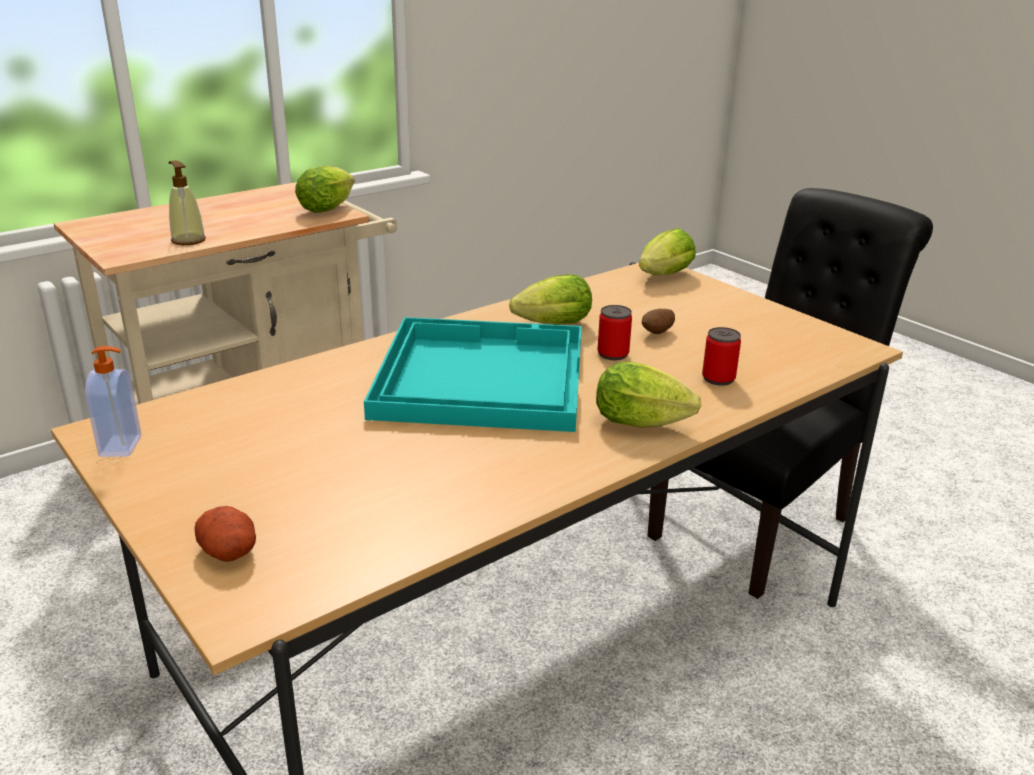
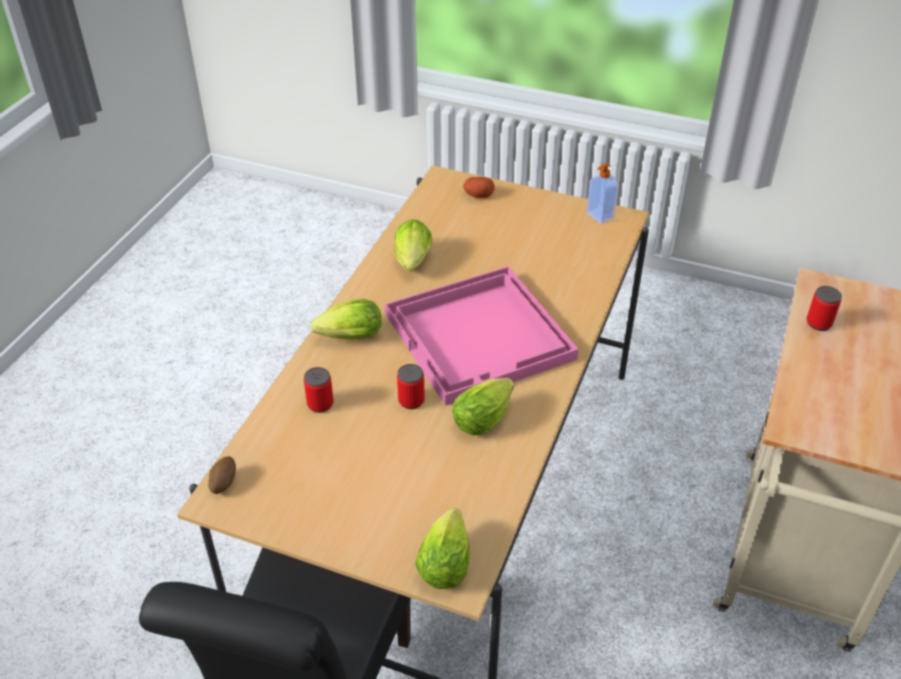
camera: 150 degrees right, 15 degrees up
(188, 240) = (819, 323): soap dispenser -> can
(329, 208) = (817, 435): lettuce -> lettuce (412, 263)
(479, 376) = (481, 337): turquoise tray -> pink tray
(657, 333) = (394, 445): potato -> potato (223, 483)

